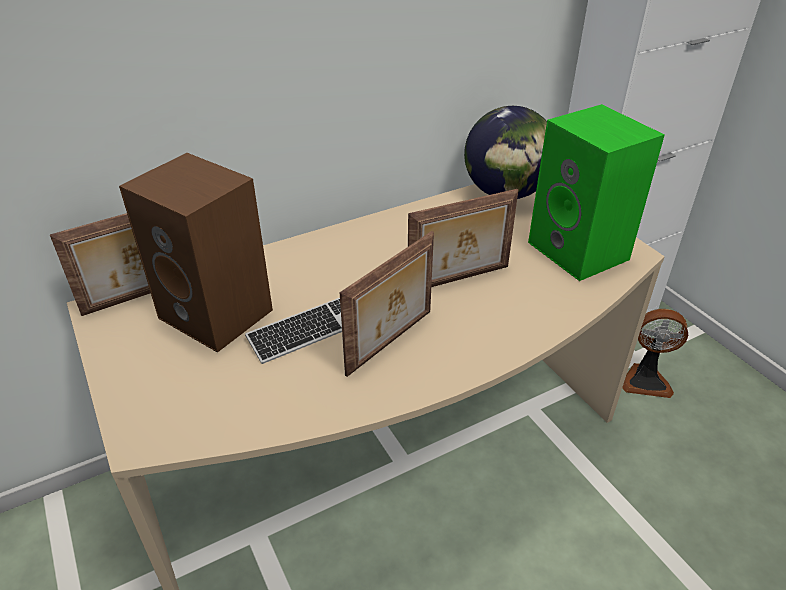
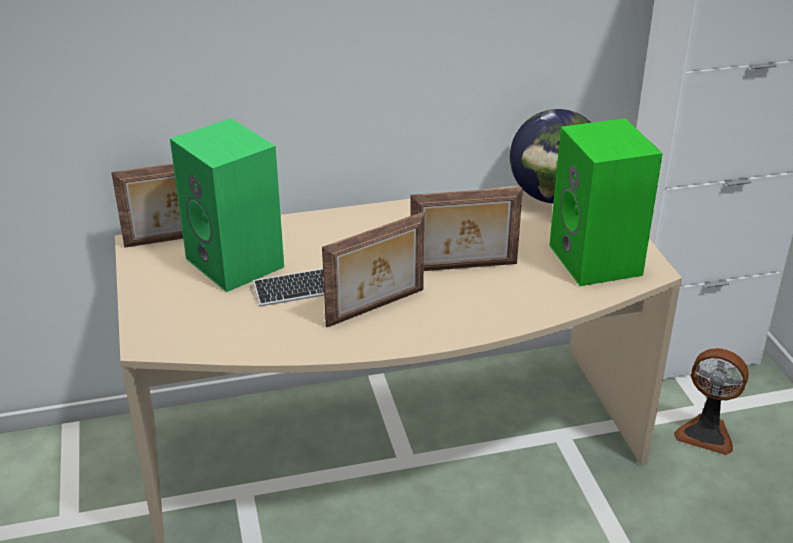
camera: 15 degrees right, 5 degrees down
(219, 314) = (237, 263): brown speaker -> green speaker

